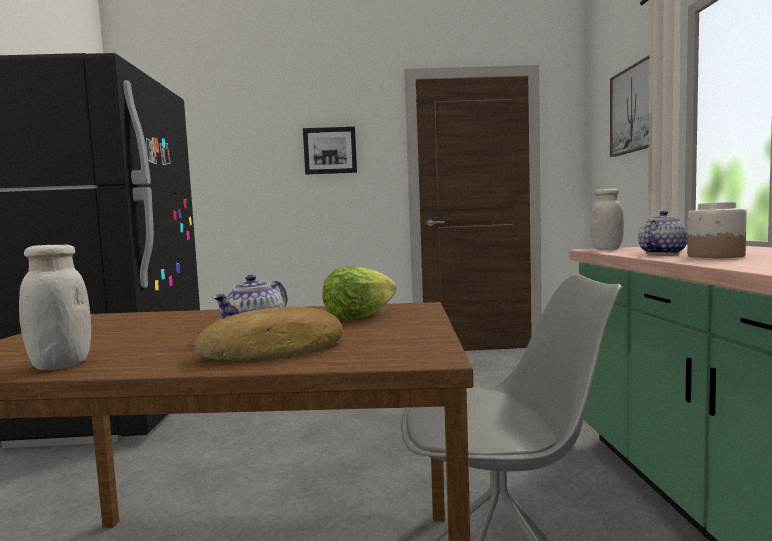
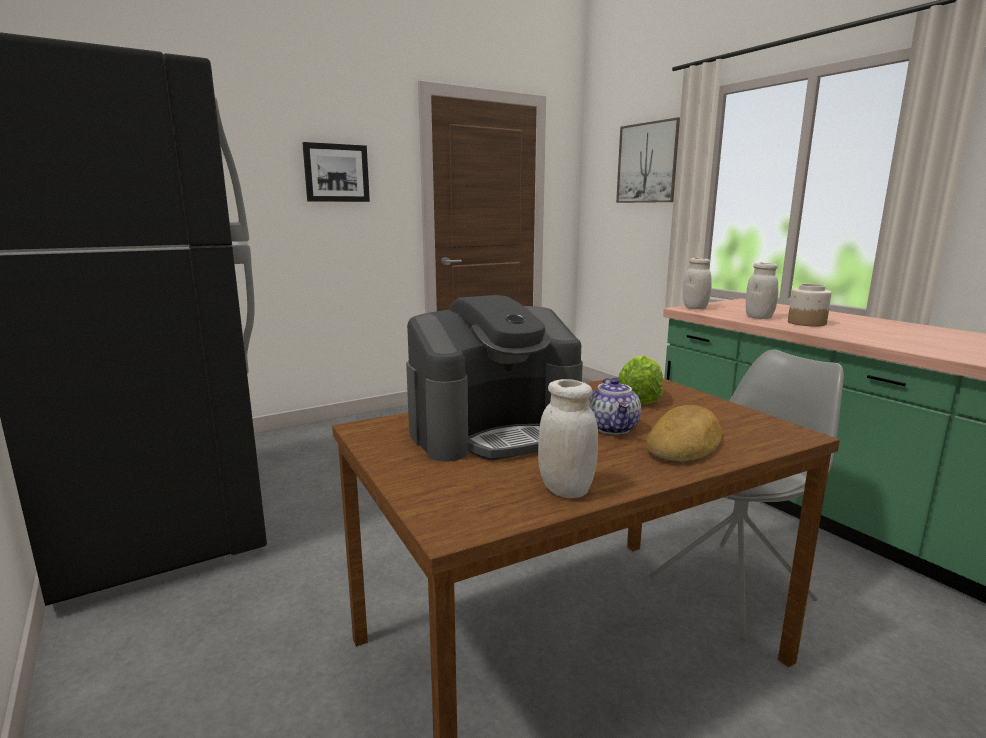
camera: 30 degrees left, 10 degrees up
(162, 326) = (494, 431): none -> coffee machine
(661, 253) = (759, 317): teapot -> white jar

